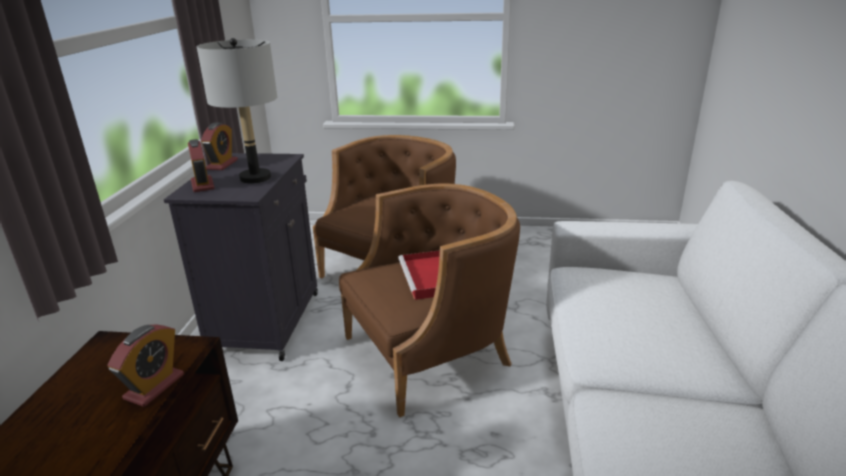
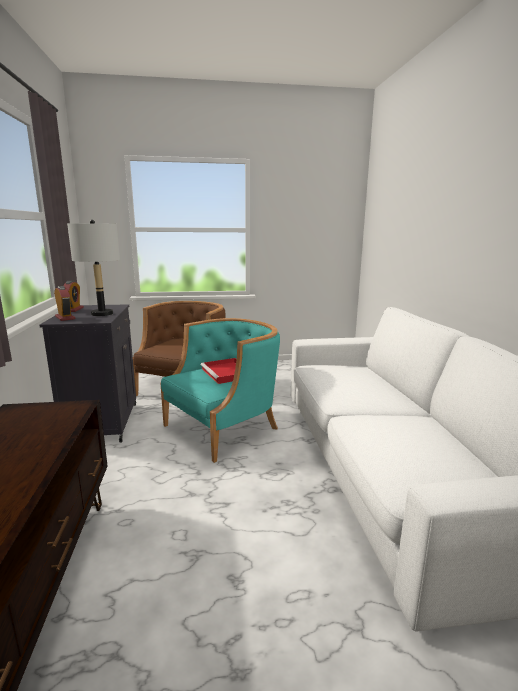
camera: 15 degrees left, 10 degrees down
(154, 386) = (62, 425): alarm clock -> none
(431, 352) = (224, 427): brown armchair -> turquoise armchair

